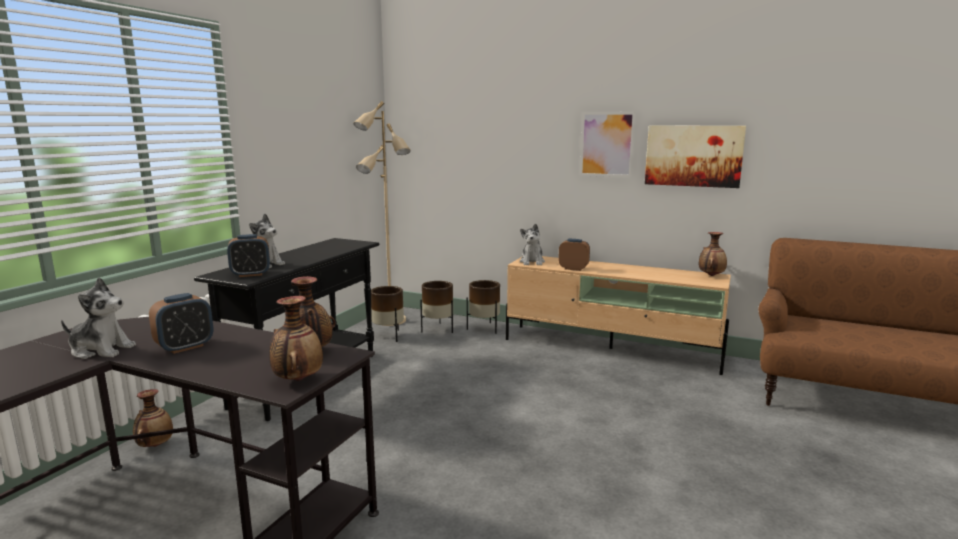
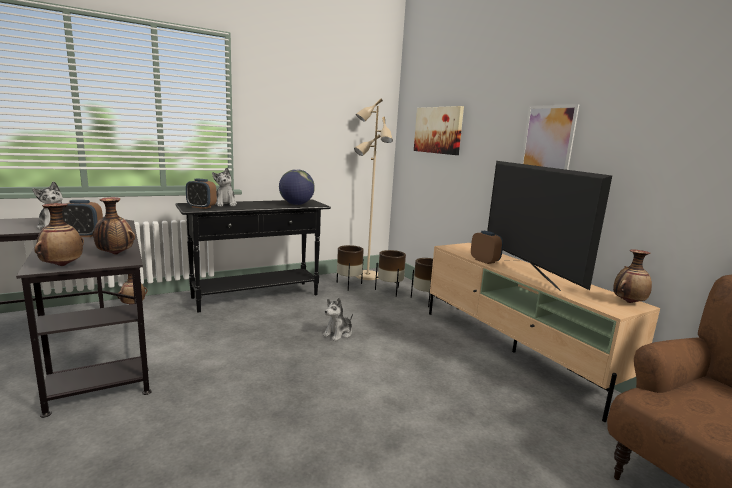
camera: 35 degrees right, 0 degrees up
(341, 247) = (296, 204): none -> globe
(532, 262) = (460, 248): plush toy -> plush toy (338, 334)
(621, 271) = (528, 274): none -> television
(693, 156) = (635, 156): picture -> picture (438, 130)

